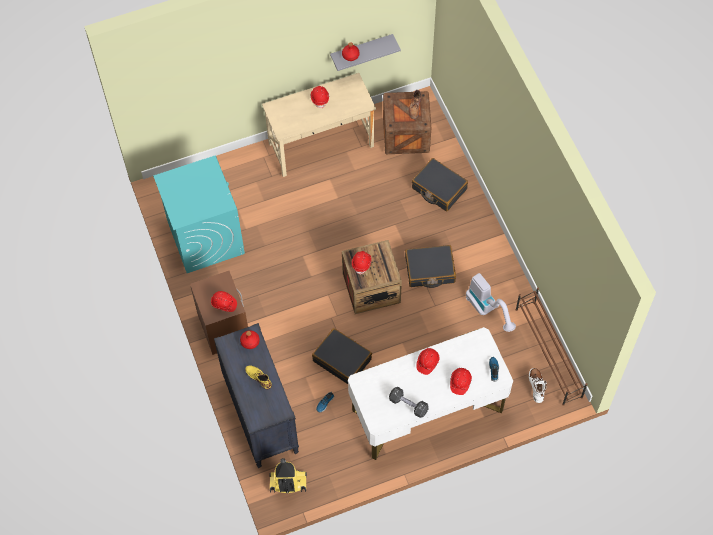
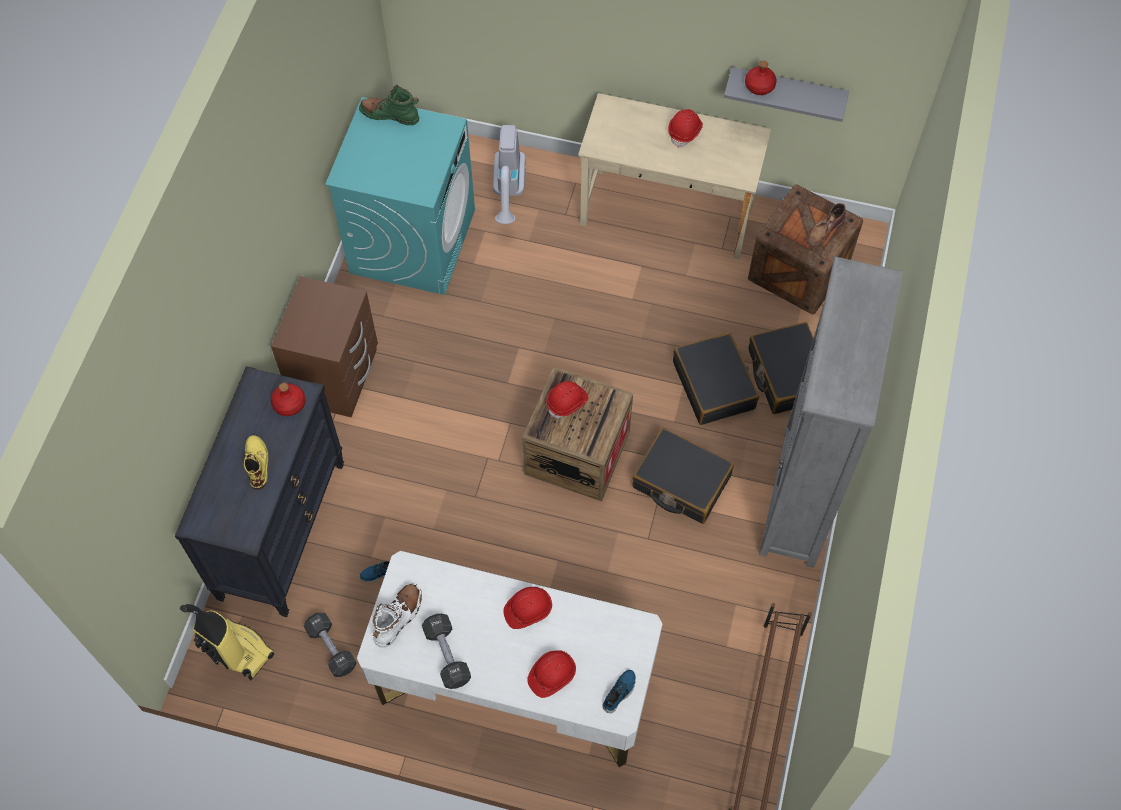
camera: 35 degrees right, 0 degrees up
(175, 176) = (390, 115): none -> green boot
(224, 304) = (320, 333): red hard hat -> none
(331, 452) = (331, 648): none -> black dumbbell
(342, 360) = (454, 527): black suitcase -> black suitcase (714, 385)
(487, 310) = (721, 597): vacuum cleaner -> vacuum cleaner (509, 193)
(488, 243) = (799, 498): none -> grey bookcase
(536, 386) = (704, 764): white boot -> white boot (398, 617)

